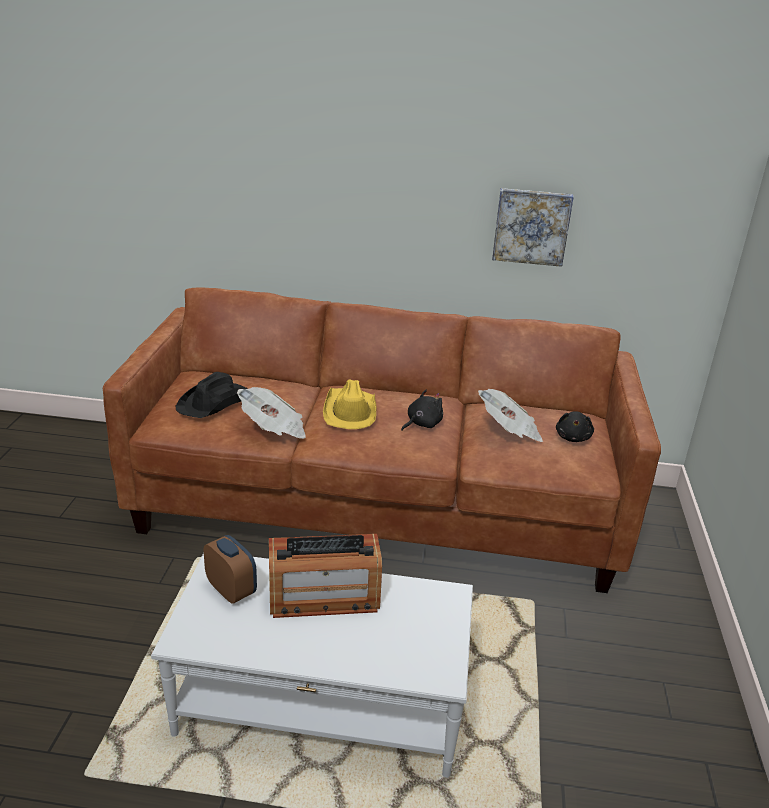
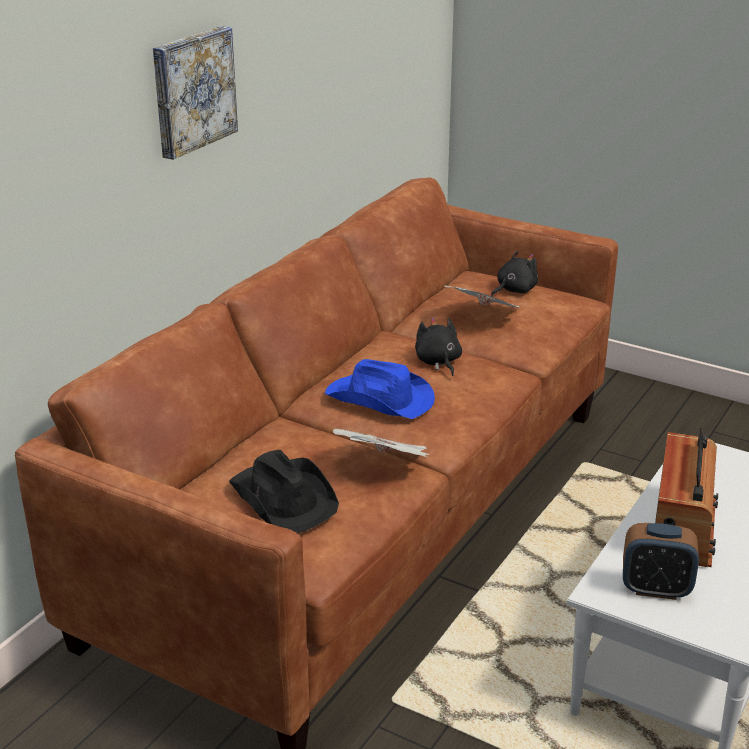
camera: 65 degrees left, 0 degrees up
(231, 590) = (655, 589): alarm clock -> alarm clock turned 150 degrees counterclockwise
(350, 411) = (380, 399): yellow hat -> blue hat
(531, 226) = (333, 97): picture -> picture (192, 90)
(573, 437) = (514, 290): black plush toy -> black plush toy turned 75 degrees counterclockwise

